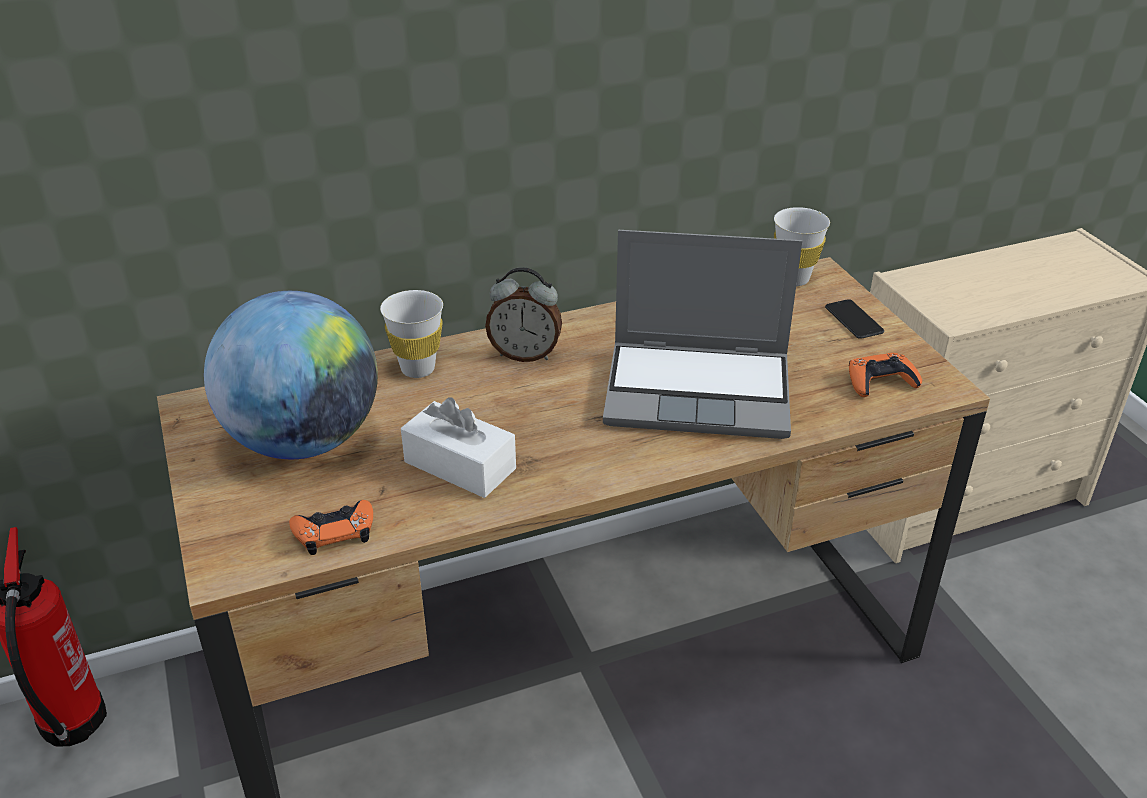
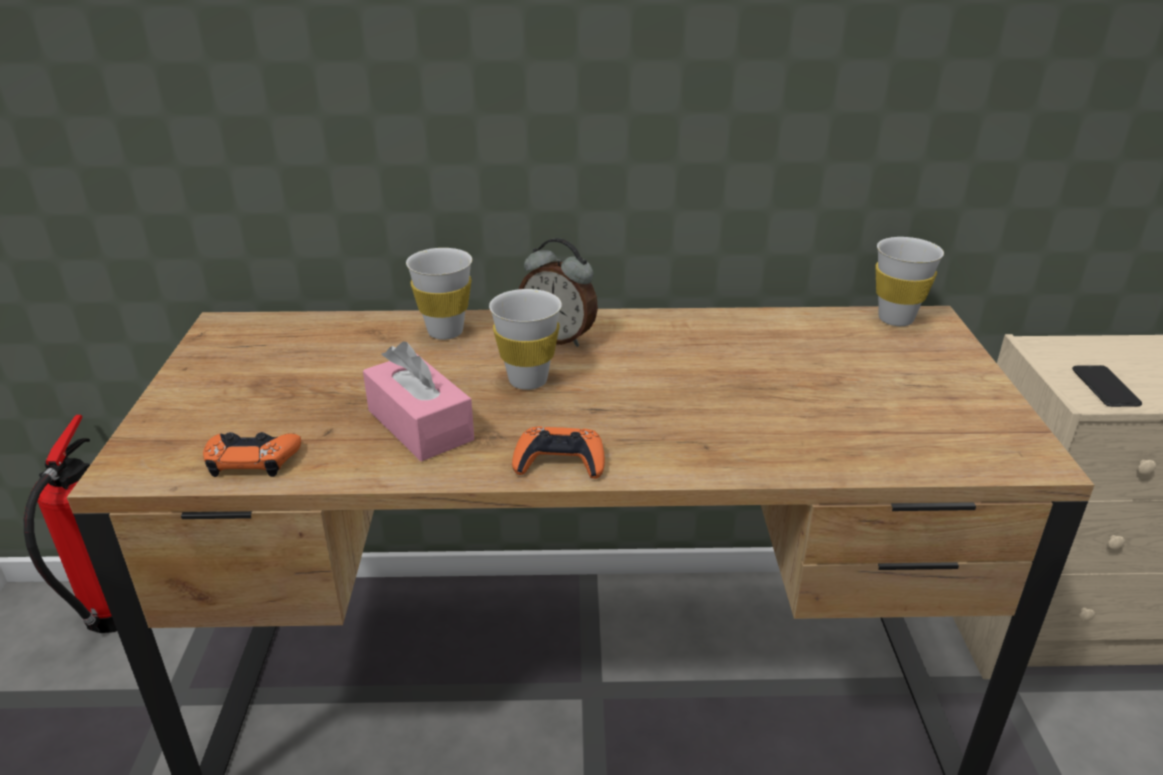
camera: 20 degrees right, 5 degrees down
(304, 440) = (293, 372): globe -> none
(460, 465) = (420, 425): white tissue box -> pink tissue box
(525, 402) = (528, 380): none -> white cup
(700, 391) = (724, 406): laptop -> none
(853, 320) = (948, 369): phone -> phone (1105, 387)
(880, 381) = (951, 438): orange game controller -> orange game controller (559, 462)

